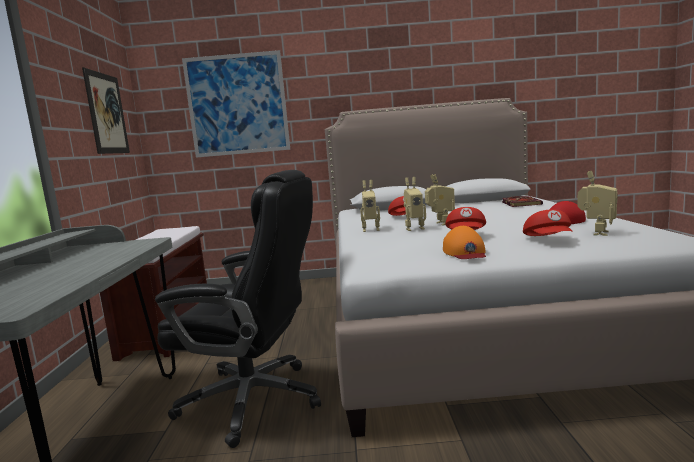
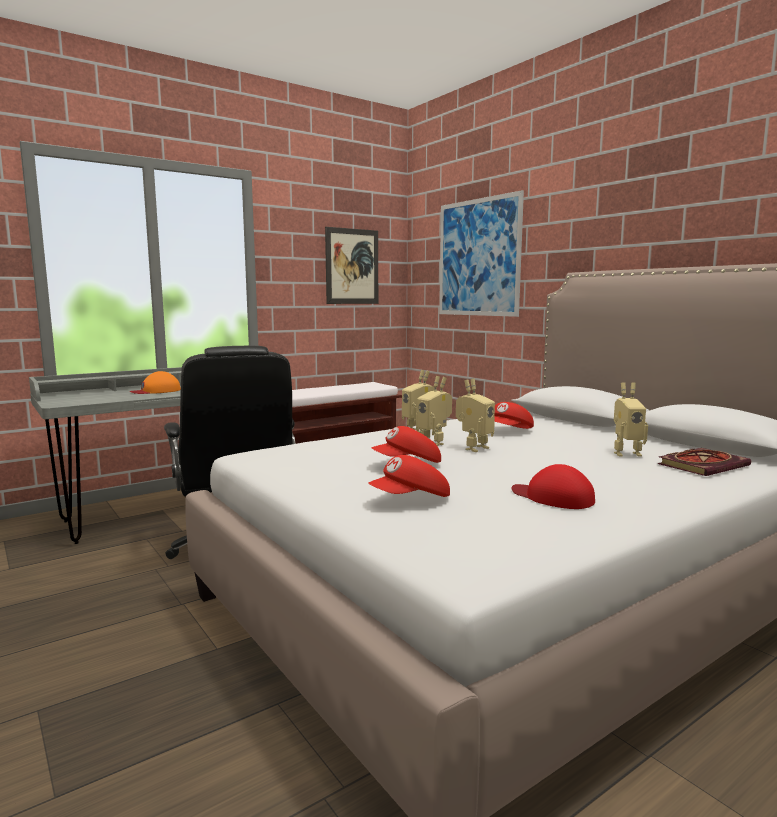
camera: 55 degrees right, 0 degrees up
(465, 252) = (316, 473): orange cap -> orange cap (156, 391)
(596, 233) = (481, 519): toy robot -> toy robot (625, 453)

